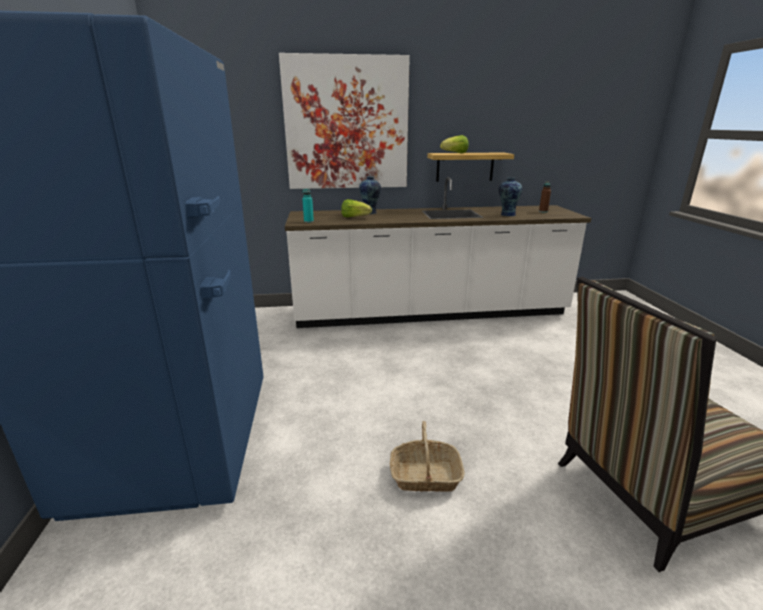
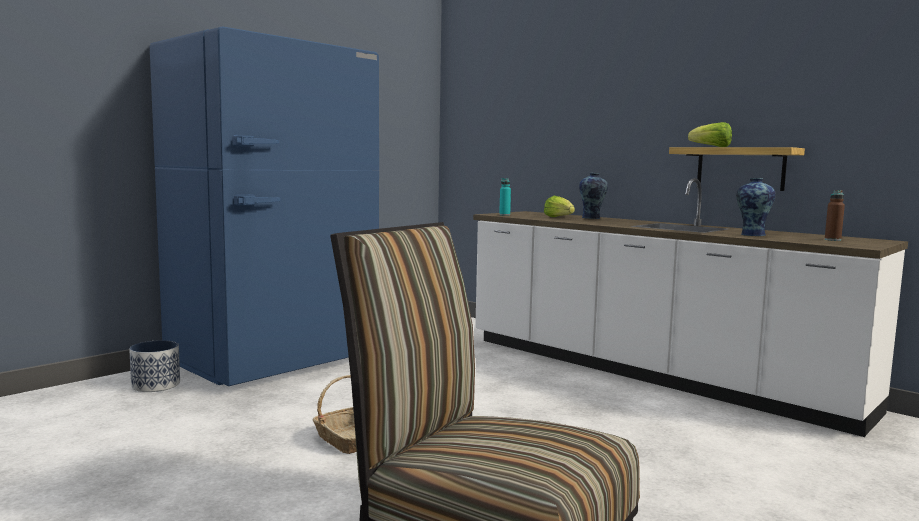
camera: 50 degrees right, 15 degrees down
(112, 563) = (156, 385): none -> planter
(347, 124) = (592, 114): picture -> none

